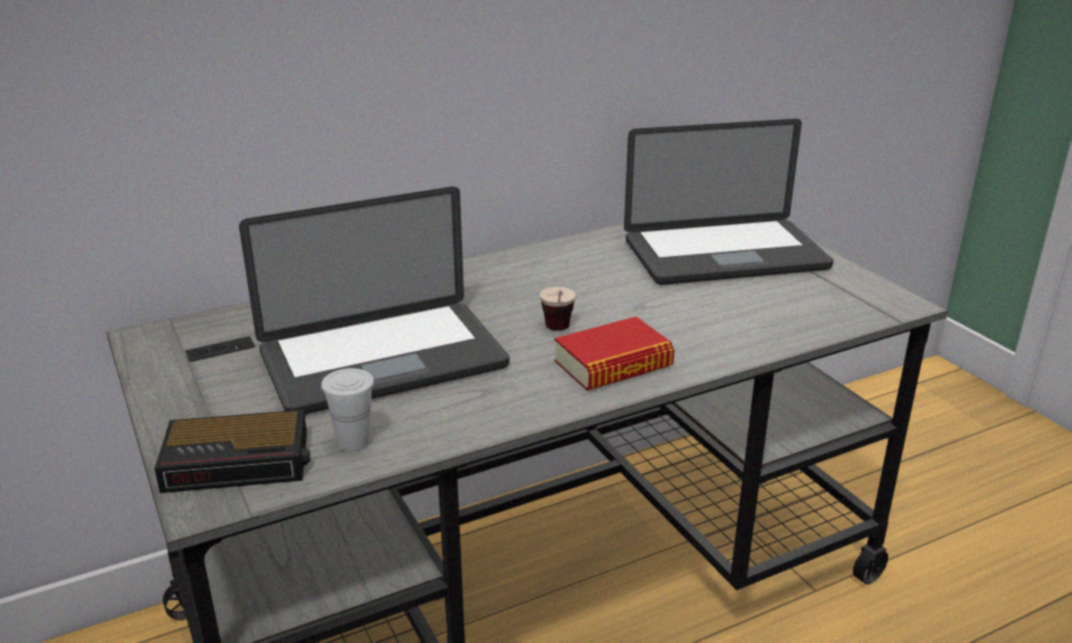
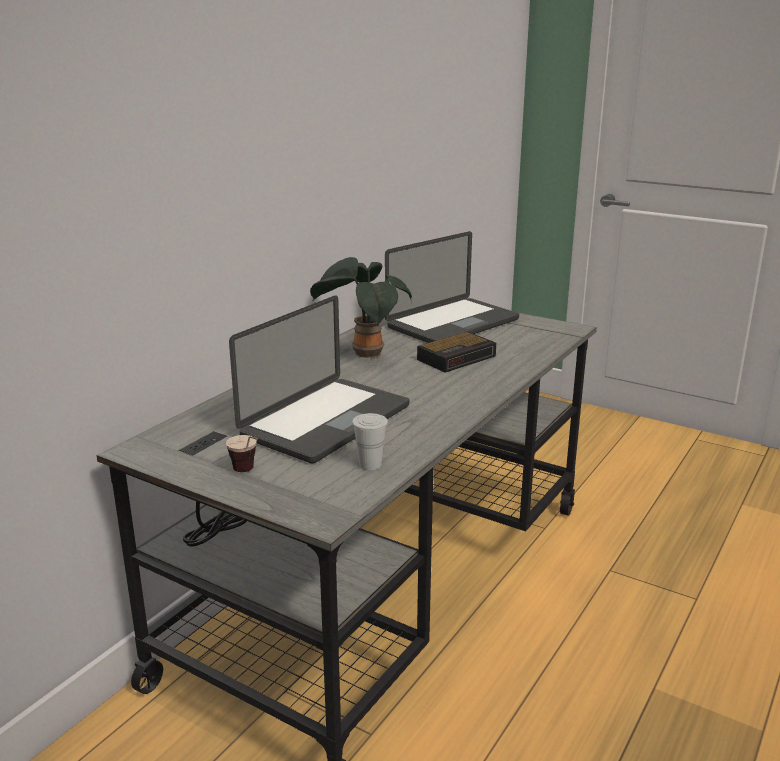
camera: 30 degrees left, 5 degrees down
(240, 461) = (314, 493): alarm clock -> alarm clock (457, 357)
(549, 273) = (364, 354): none -> potted plant
(558, 333) = (412, 382): cup -> cup (248, 473)
(613, 364) = (464, 390): book -> none

